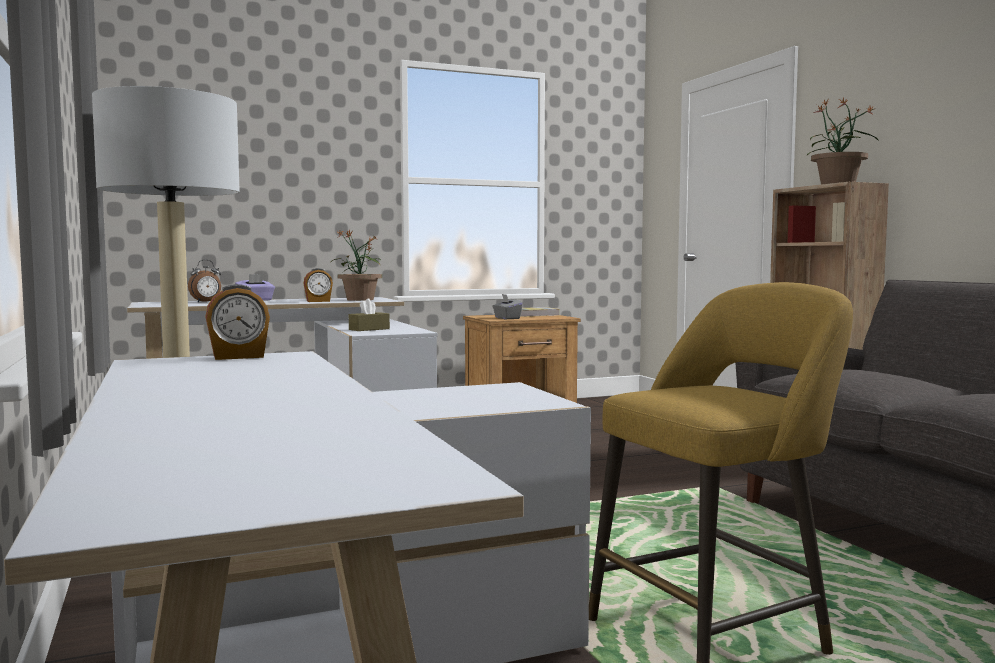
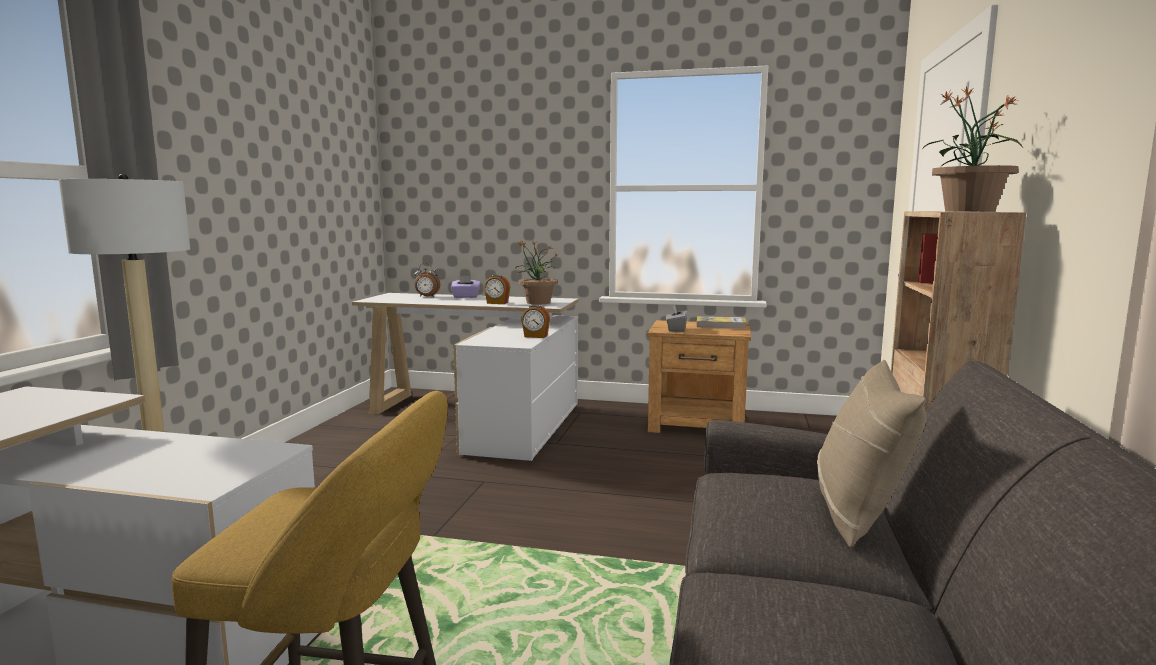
camera: 35 degrees right, 5 degrees up
(238, 357) = (74, 396): alarm clock -> alarm clock (535, 336)
(369, 329) = (499, 336): brown tissue box -> none
(901, 374) = (858, 512): none -> beige pillow

